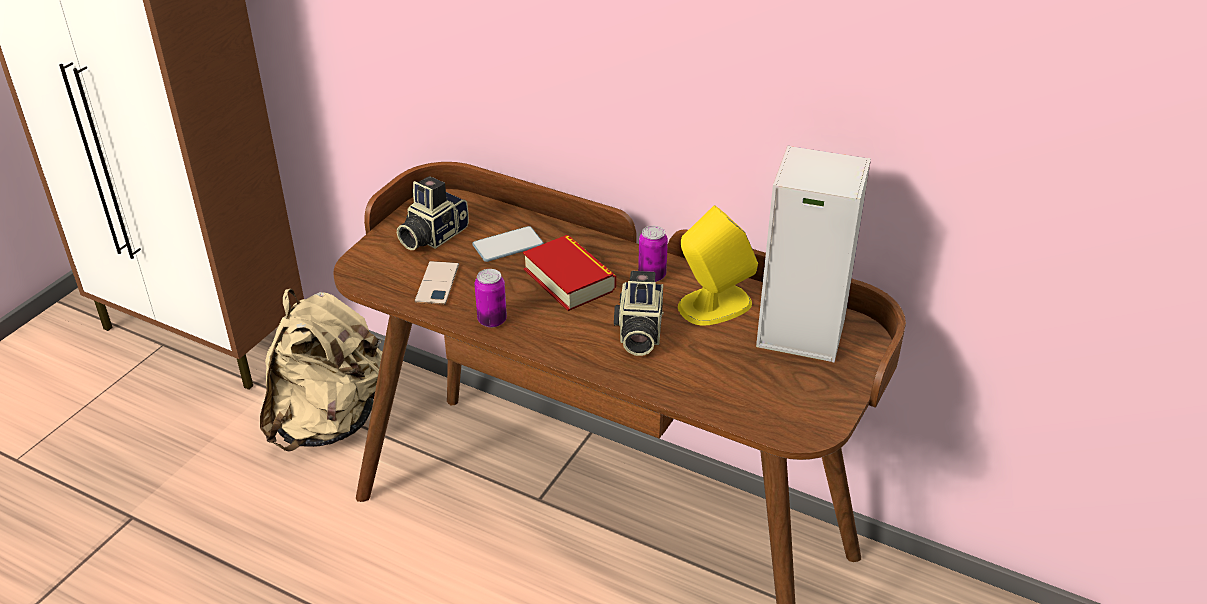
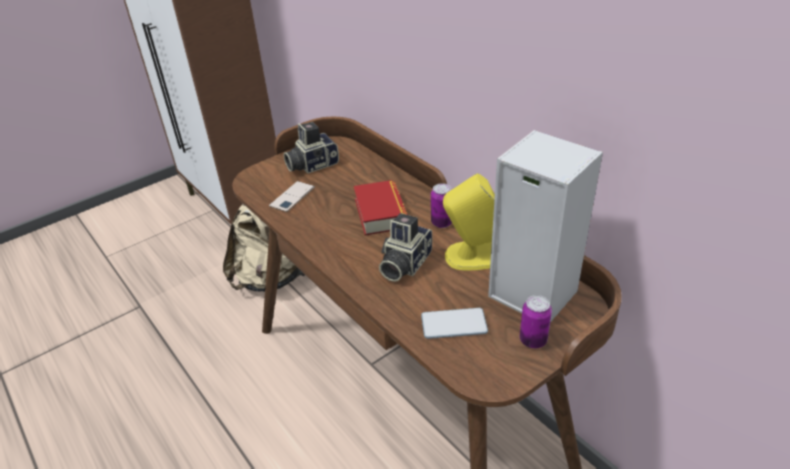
camera: 25 degrees right, 0 degrees up
(492, 320) = (309, 230): can -> can (533, 340)
(508, 245) = (355, 181): phone -> phone (454, 324)

